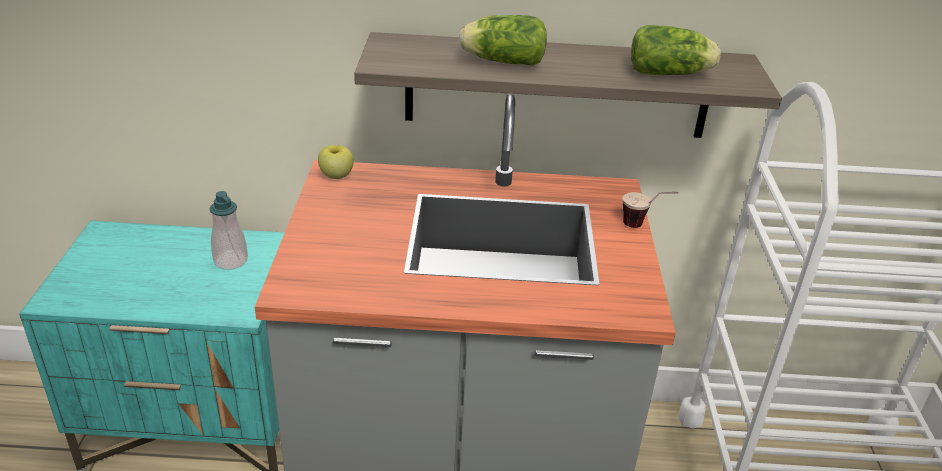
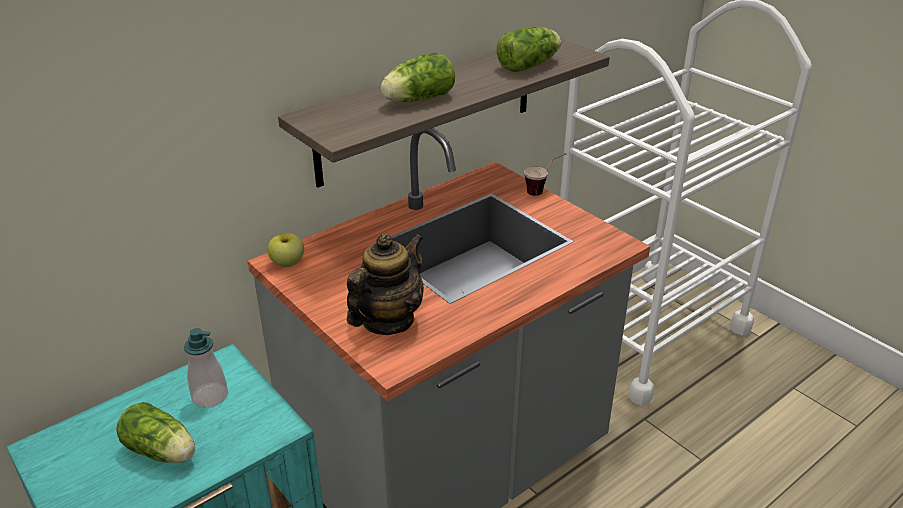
camera: 40 degrees left, 0 degrees up
(156, 279) = (163, 452): none -> lettuce
(336, 257) = (387, 321): none -> teapot

